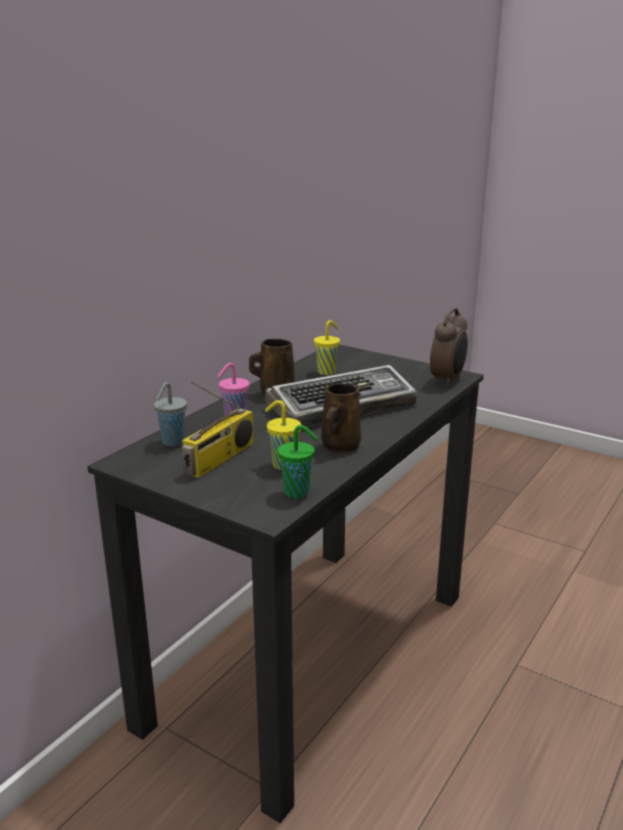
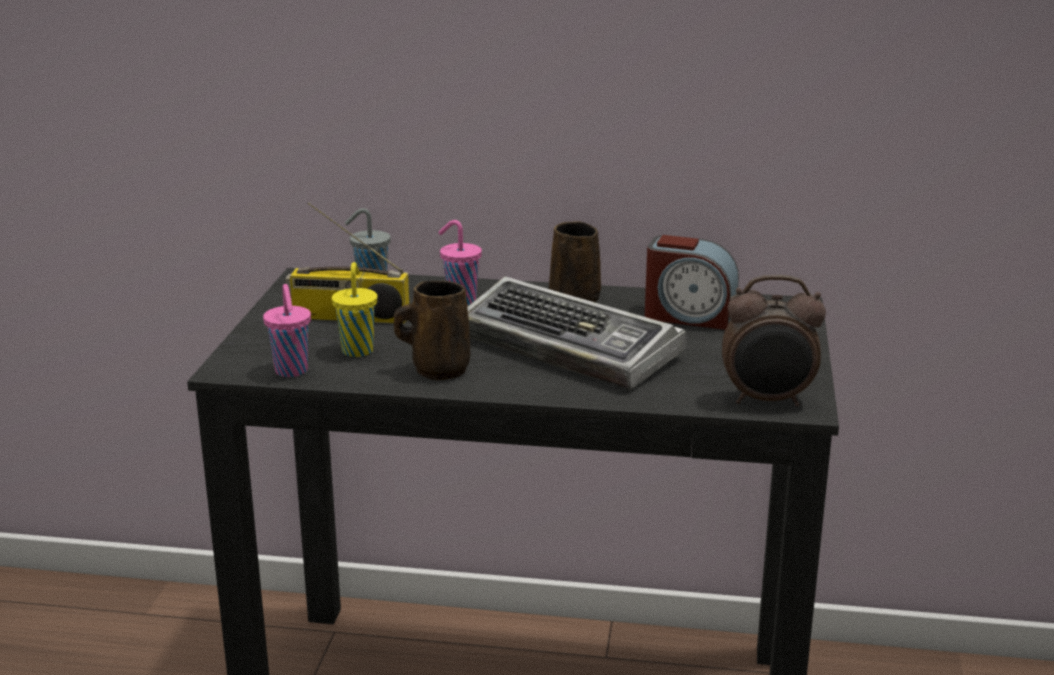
camera: 65 degrees right, 0 degrees up
(298, 493) = (291, 372): green cup -> pink cup
(327, 372) = (689, 316): yellow cup -> alarm clock

